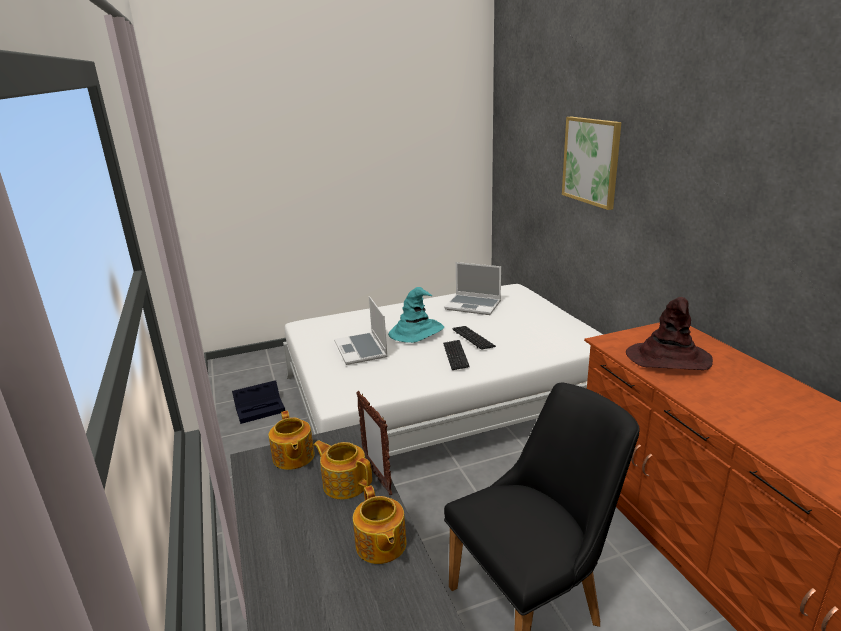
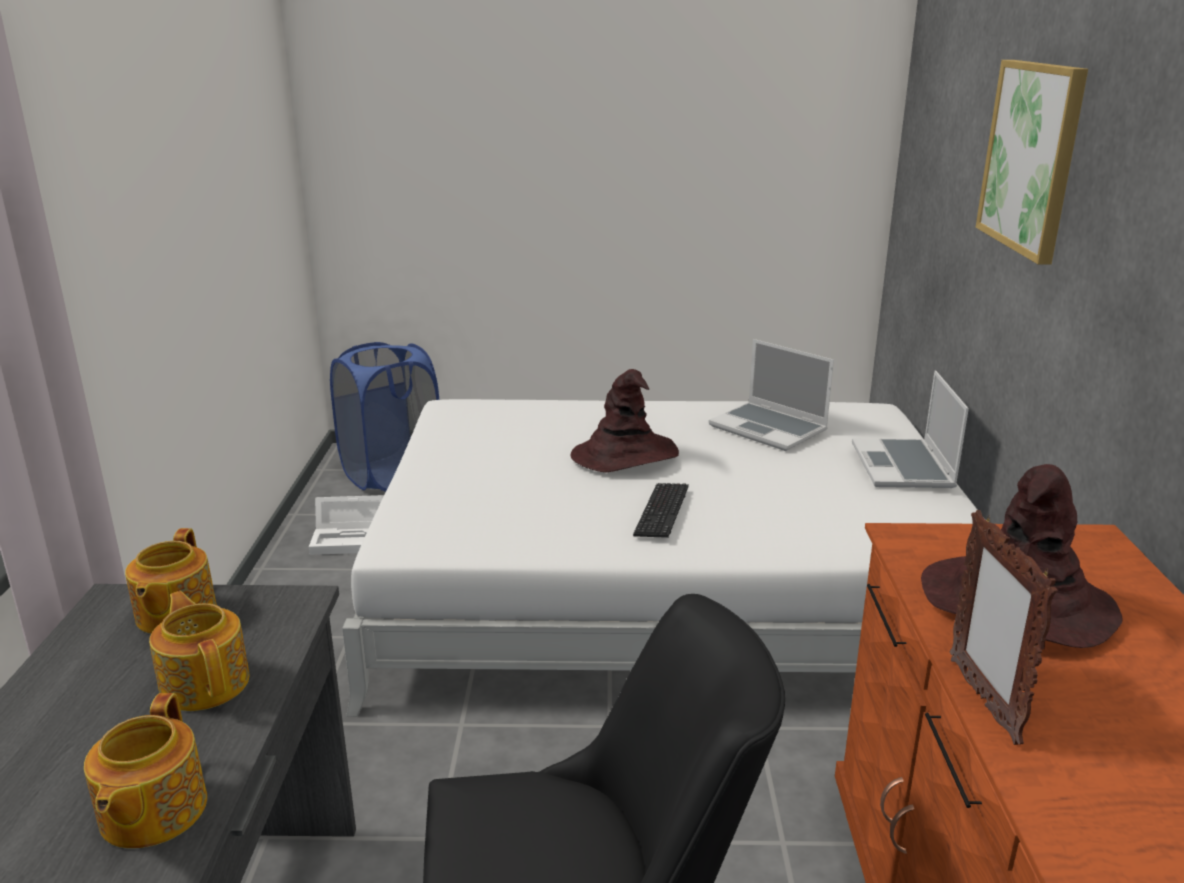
camera: 20 degrees right, 0 degrees up
(256, 370) = (391, 475): none -> blue laundry basket
(261, 408) = (356, 538): black storage box -> white storage box
(361, 350) = (508, 467): laptop -> laptop (904, 467)
(377, 476) = (267, 686): picture frame -> picture frame (983, 700)
(416, 332) = (625, 455): turquoise hat -> brown hat
(473, 338) = (718, 487): keyboard -> none

